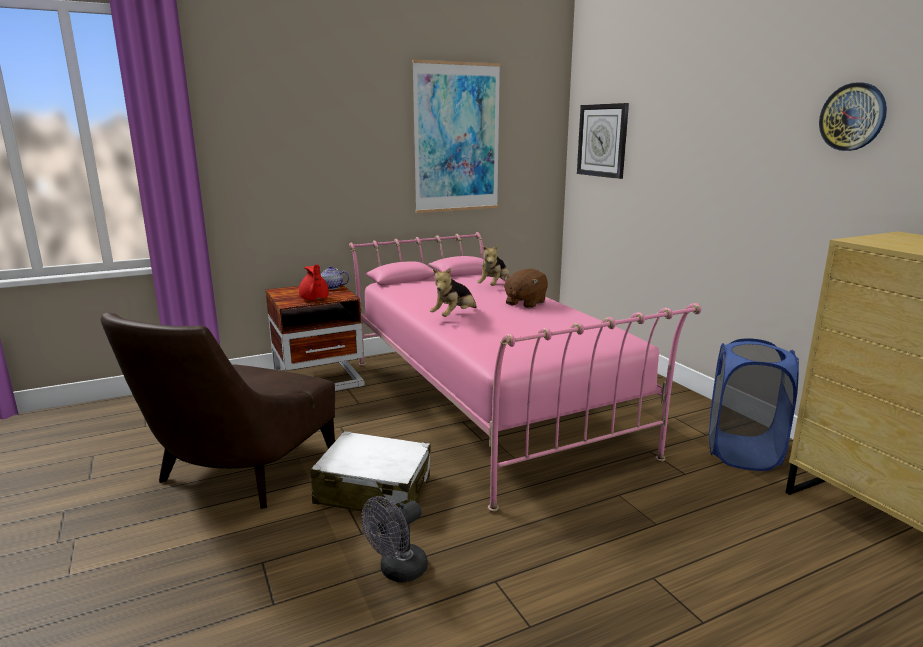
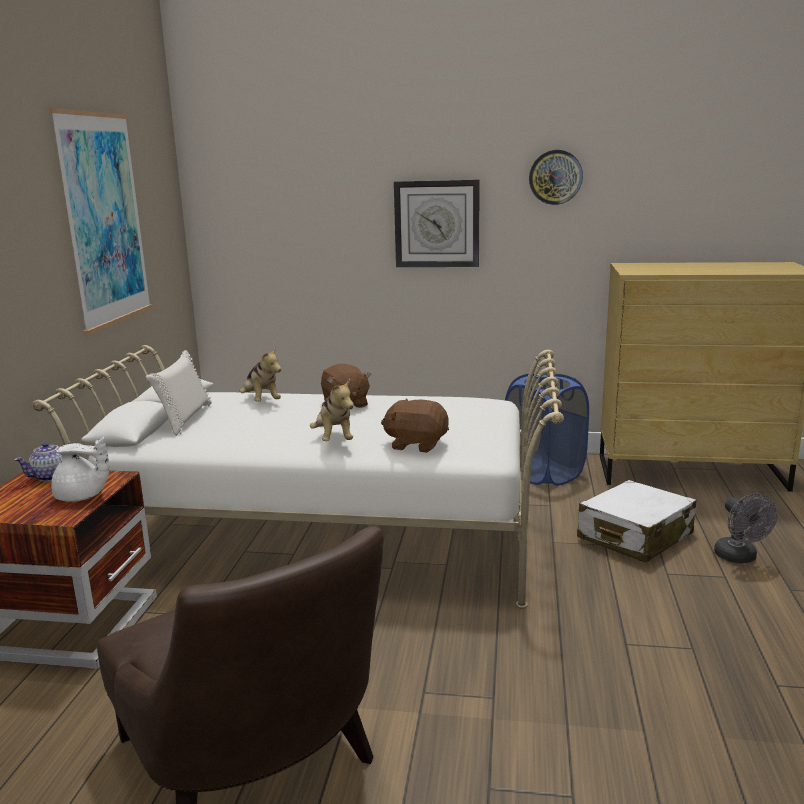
camera: 55 degrees left, 0 degrees up
(314, 299) = (82, 497): red teapot -> white teapot
(373, 490) = (417, 665): white suitcase -> white suitcase (634, 536)
(398, 572) = (576, 693): grey fan -> grey fan (739, 558)
(433, 281) = (184, 419): none -> white pillow
(482, 337) = (416, 444): none -> brown plush toy
(486, 405) = (325, 540): pink bed -> white bed
(602, 140) = (252, 208): wall clock -> wall clock (437, 224)

